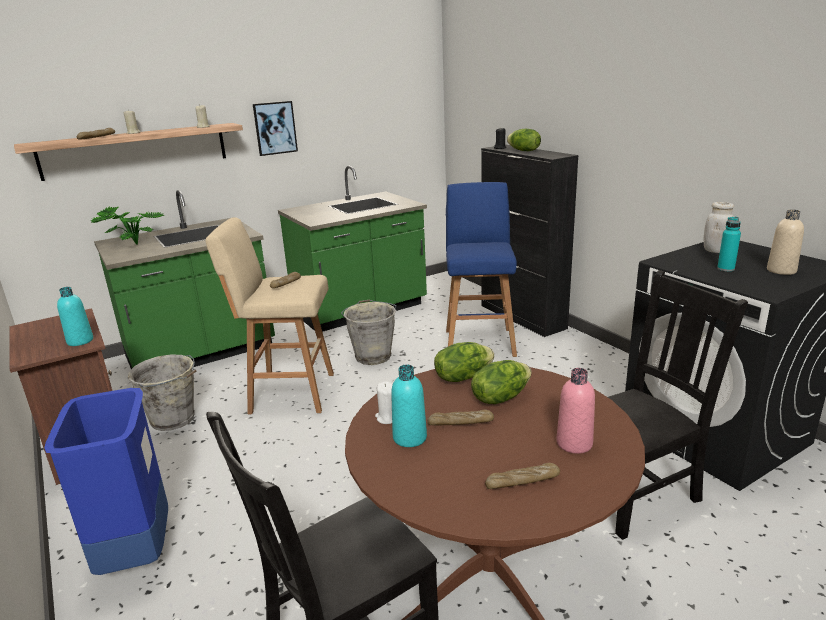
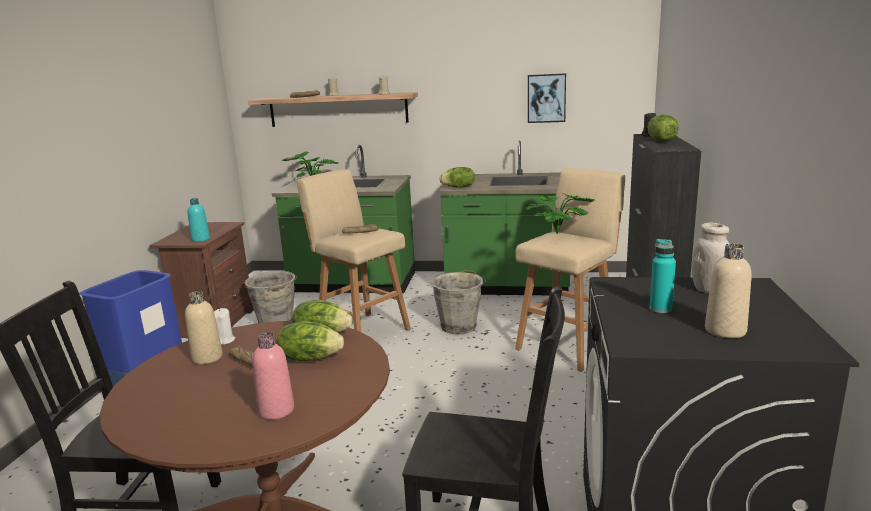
camera: 40 degrees right, 5 degrees down
(275, 128) = (456, 99): picture -> picture (546, 98)
(322, 220) = (458, 187): none -> lettuce
(409, 438) = (207, 358): turquoise bottle -> beige bottle
(467, 244) = (561, 234): none -> potted plant
(479, 341) = (568, 346): blue stool -> beige stool
(522, 482) = (193, 415): bread -> none

